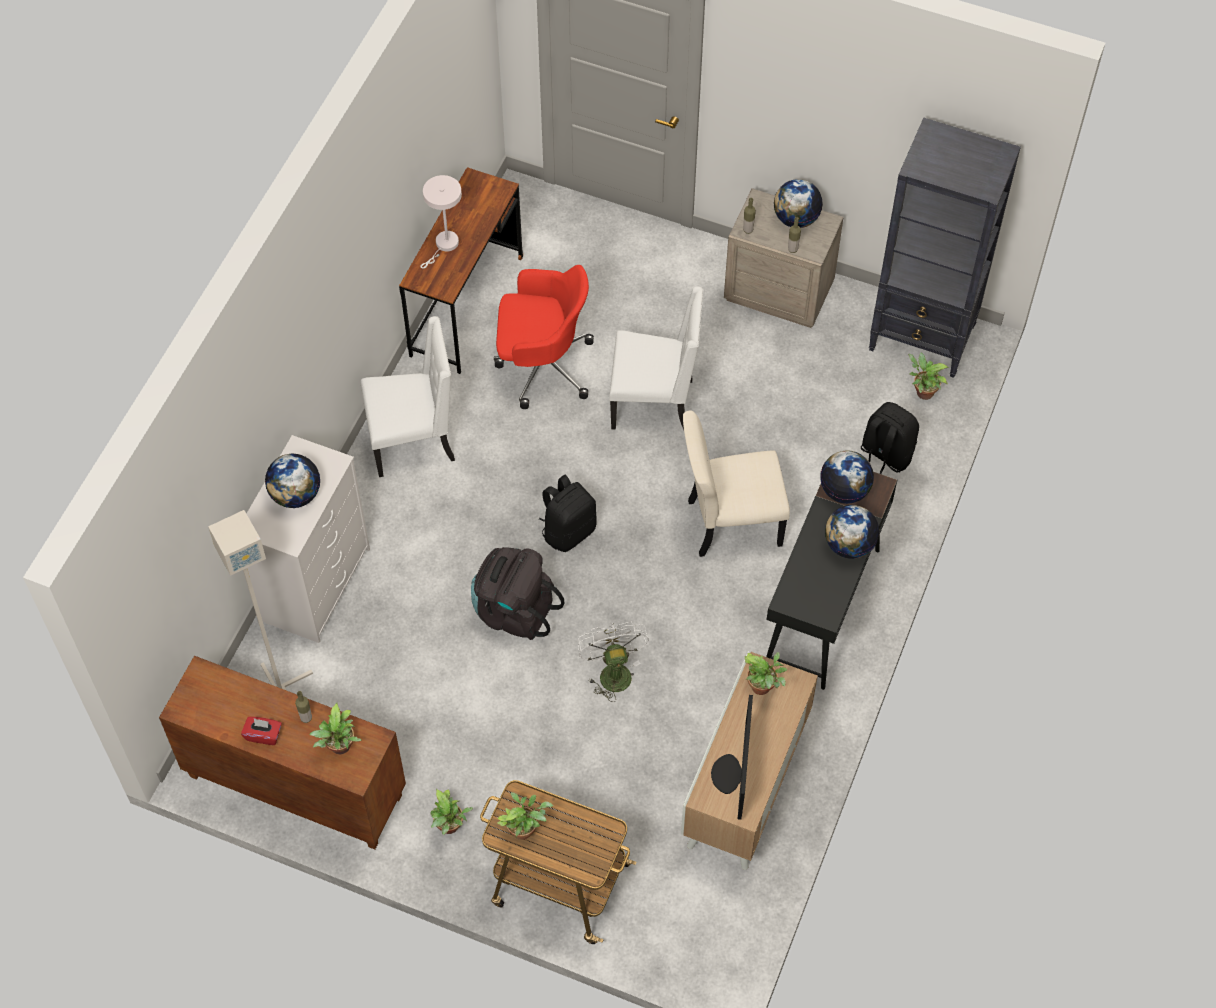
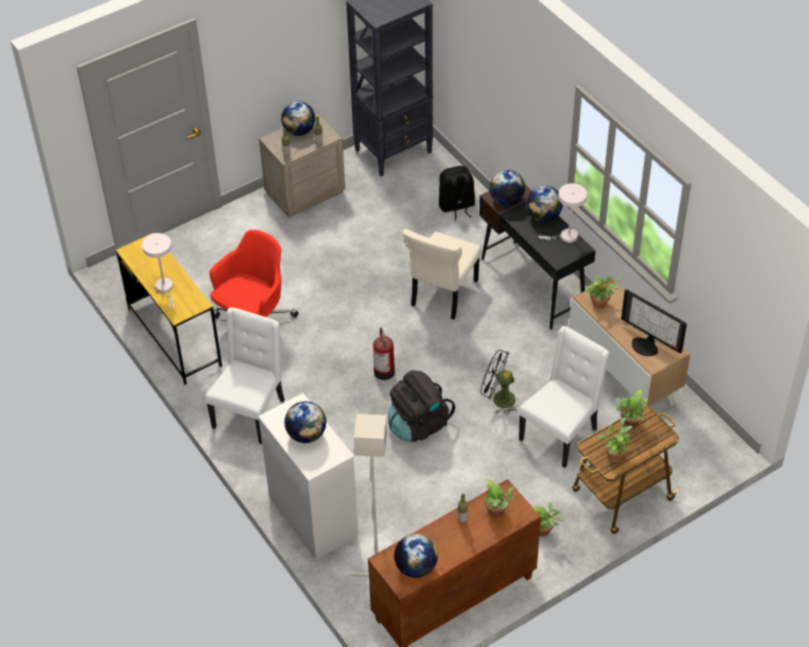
camera: 55 degrees left, 10 degrees down
(211, 709) = (416, 567): none -> globe
(263, 735) = (457, 548): red tissue box -> none
(466, 306) = (174, 337): brown desk -> yellow desk
(568, 531) = (384, 370): black backpack -> fire extinguisher
(612, 671) = (498, 399): white fan -> black fan
(654, 402) = (330, 285): white chair -> white chair (560, 434)
(833, 587) = (565, 237): none -> white table lamp
(922, 392) = (429, 170): potted plant -> potted plant (629, 424)

